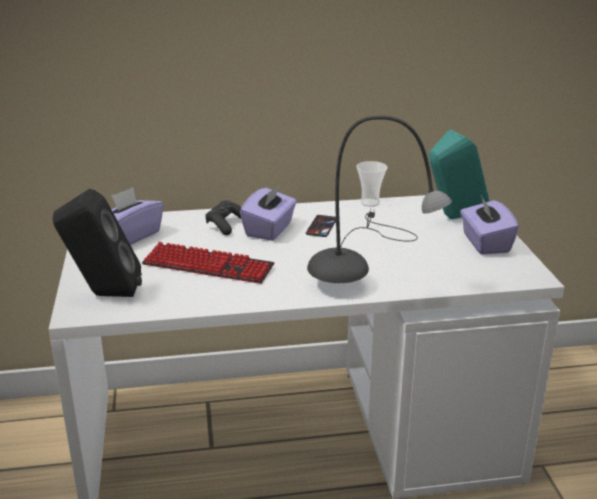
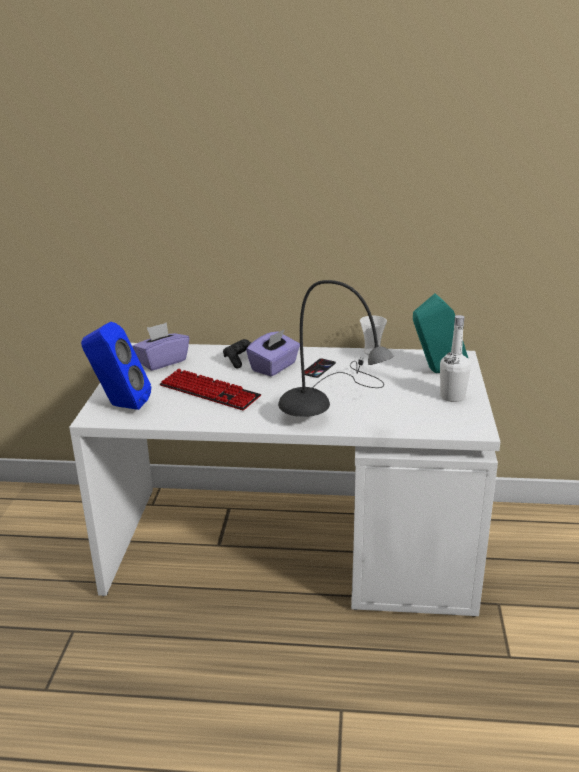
camera: 15 degrees right, 0 degrees up
(103, 295) = (120, 406): black speaker -> blue speaker
(485, 243) = (452, 397): purple tissue box -> white bottle

